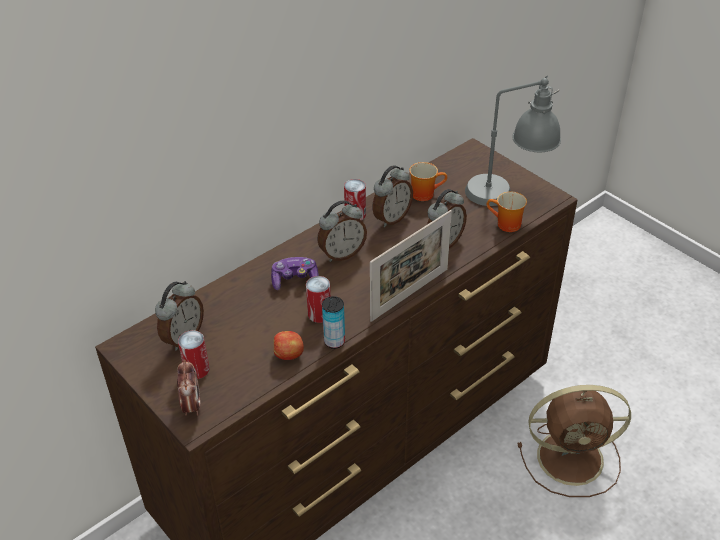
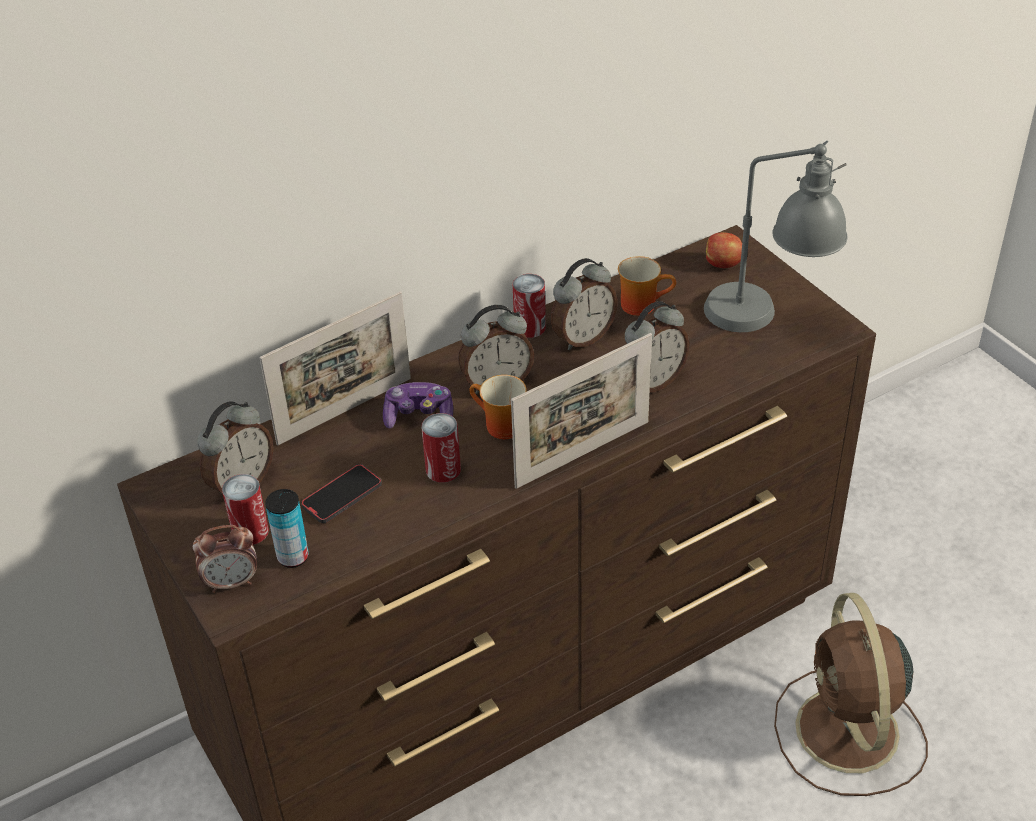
camera: 10 degrees right, 0 degrees up
(191, 405) = (232, 582): alarm clock -> alarm clock turned 75 degrees clockwise
(243, 281) = (345, 411): none -> picture frame
(255, 339) = (342, 496): none -> phone
(289, 355) = (386, 524): apple -> apple (723, 264)
(334, 341) = (455, 512): can -> can (293, 557)
(505, 225) = (753, 363): mug -> mug (499, 427)
(573, 458) = (848, 734): brown fan -> brown fan turned 75 degrees clockwise

